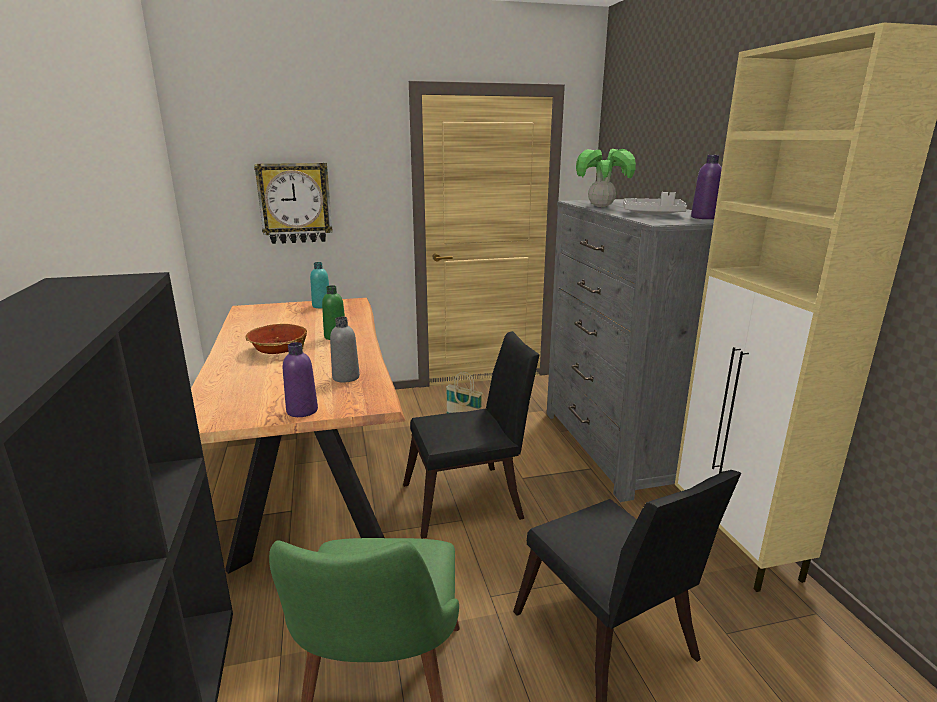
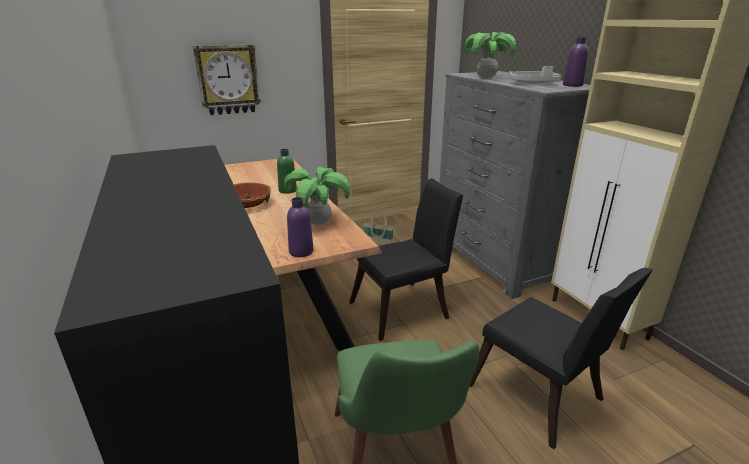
camera: 10 degrees left, 5 degrees up
(321, 306) = (259, 166): turquoise bottle -> none
(346, 377) = (318, 223): grey bottle -> potted plant

